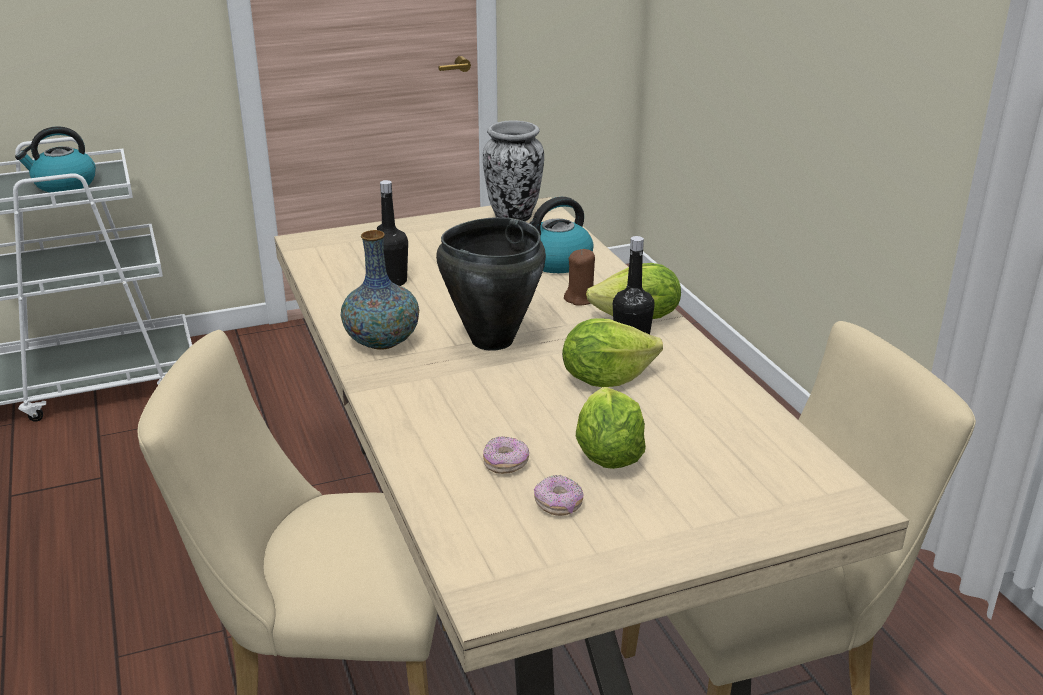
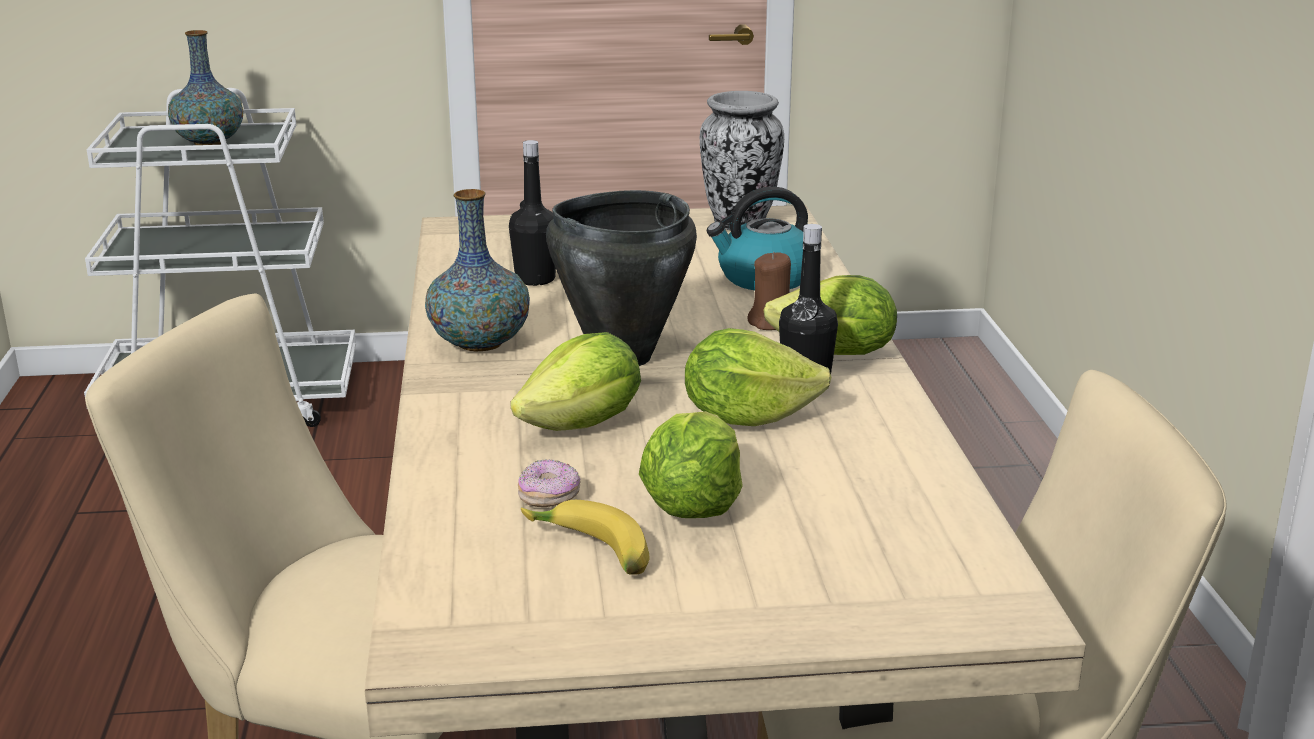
camera: 15 degrees right, 5 degrees down
(64, 184) = (209, 142): kettle -> vase
(496, 401) = (583, 425): none -> lettuce
(558, 505) = (589, 553): donut -> banana

